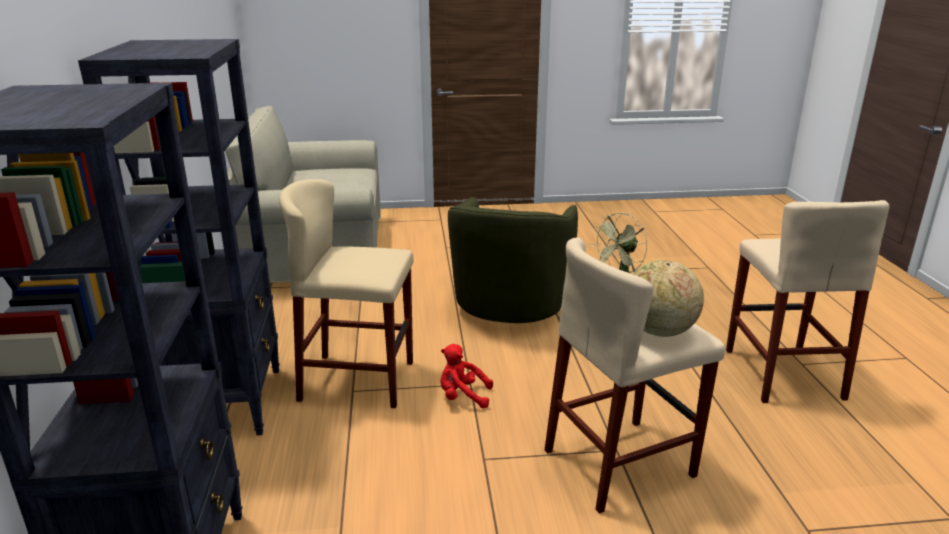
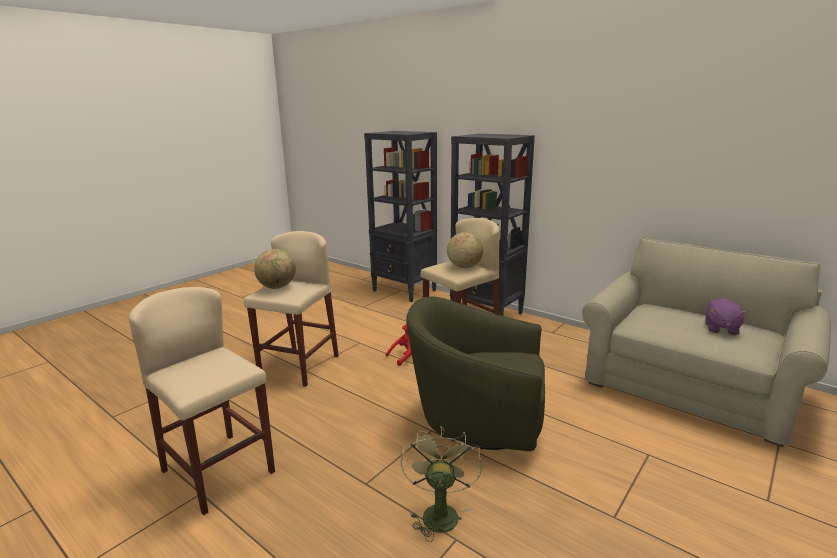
camera: 135 degrees right, 5 degrees down
(323, 176) = (720, 328): none -> purple plush toy
(352, 257) = (464, 267): none -> globe
(510, 306) = (477, 421): green armchair -> green armchair turned 45 degrees counterclockwise

